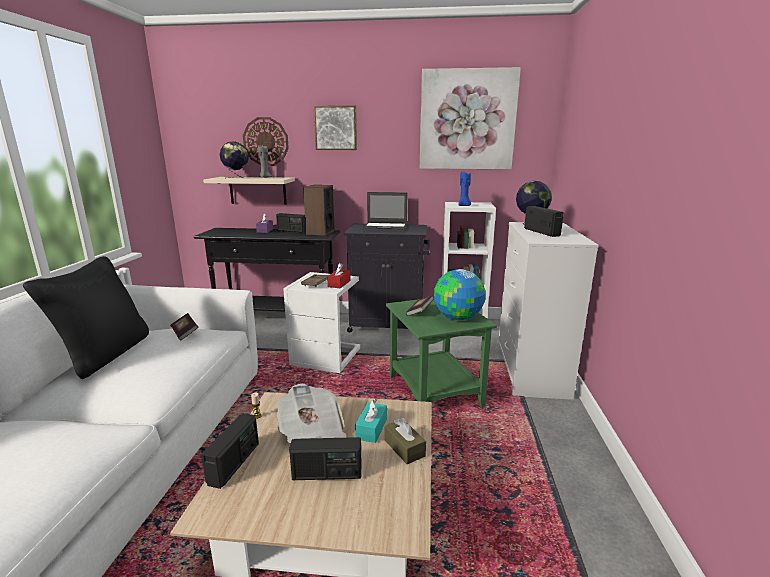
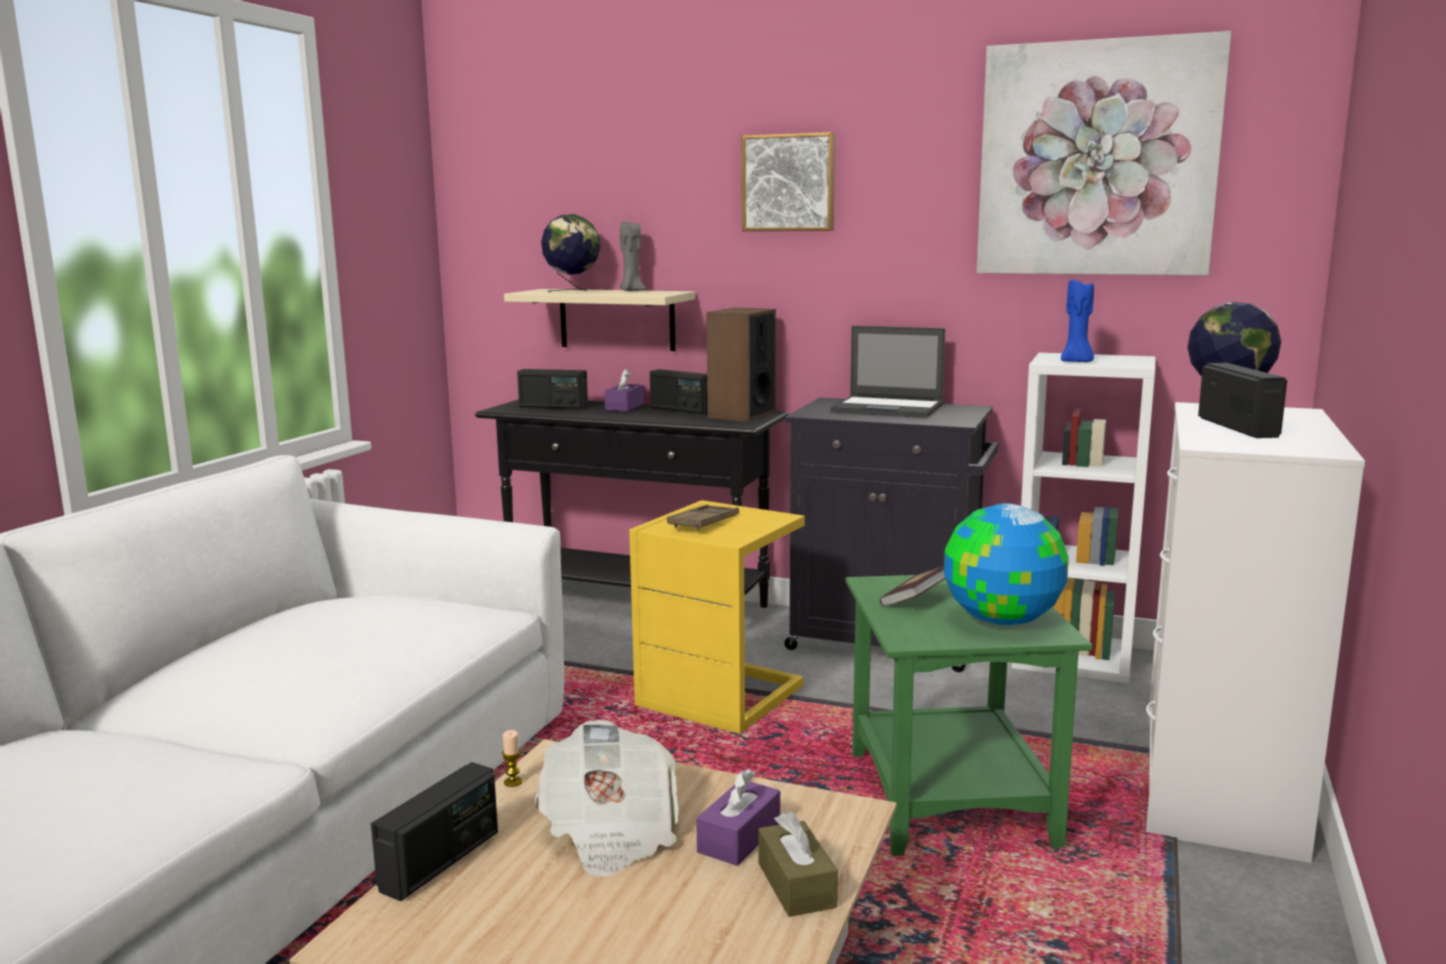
camera: 15 degrees right, 5 degrees down
(105, 355) = (258, 630): black pillow -> none
(185, 333) = (414, 604): book -> none
(266, 142) = (639, 214): wall clock -> none
(327, 356) = (724, 696): white side table -> yellow side table
(327, 474) = (613, 909): radio -> radio (553, 407)
(339, 284) = (753, 528): red tissue box -> none
(371, 429) = (739, 838): turquoise tissue box -> purple tissue box

